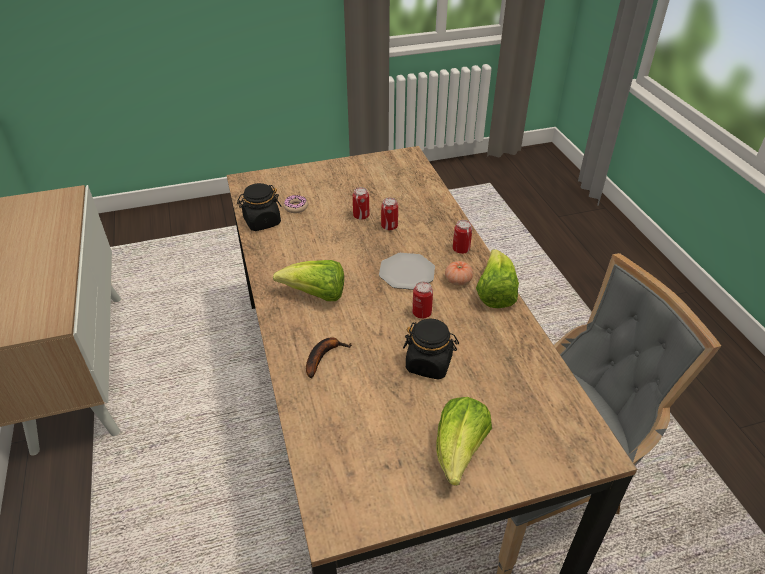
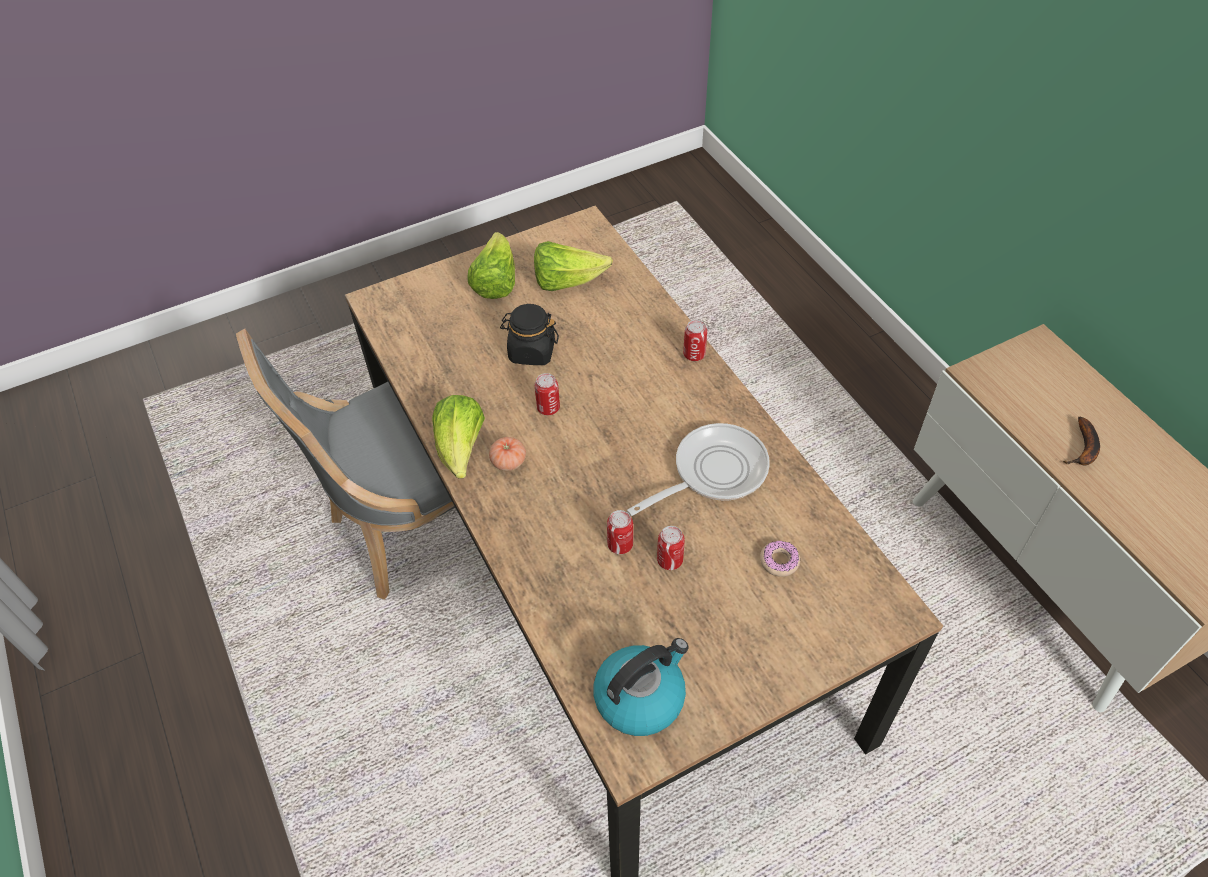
camera: 170 degrees right, 10 degrees up
(262, 222) = (813, 520): black jar -> none
(311, 254) = (713, 472): none -> frying pan
(316, 295) = (680, 410): lettuce -> lettuce (567, 282)
(323, 357) = (642, 341): banana -> banana (1084, 449)
(397, 171) = (640, 697): none -> kettle
(407, 273) = (576, 462): plate -> none
(461, 249) = (508, 517): can -> can (694, 354)

